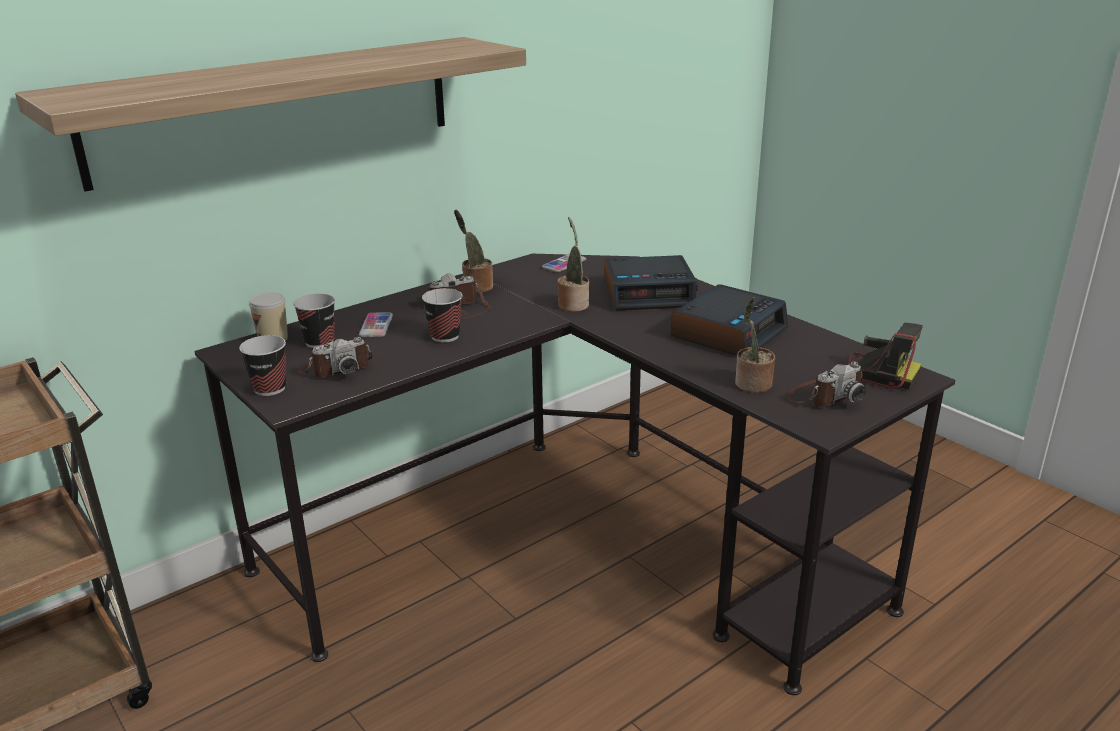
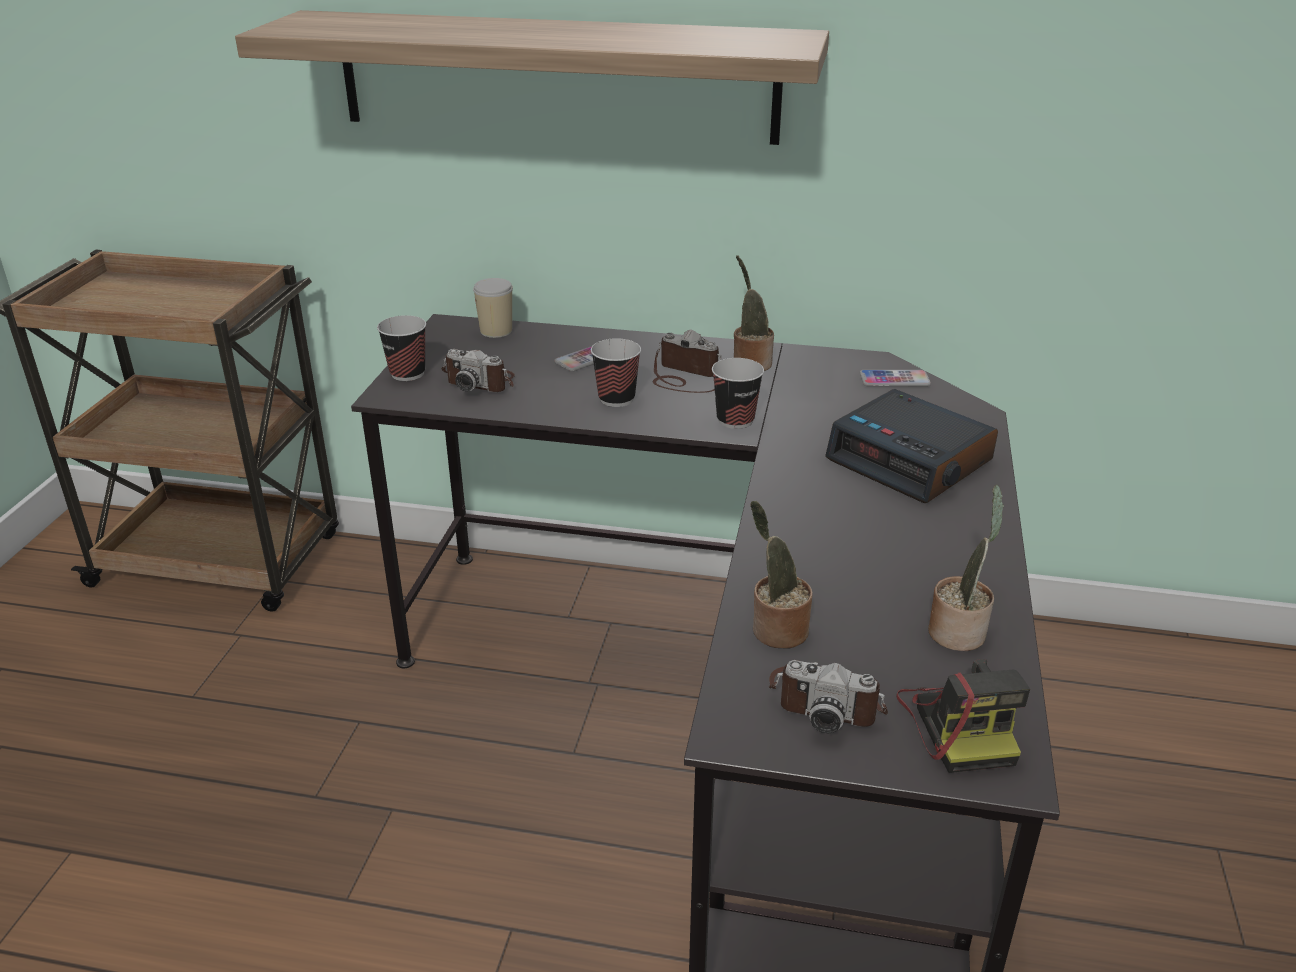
camera: 50 degrees right, 5 degrees up
(319, 342) = (519, 351): cup -> cup (735, 420)
(573, 304) = (800, 429): potted plant -> potted plant (959, 631)
(728, 332) = (895, 557): alarm clock -> none

